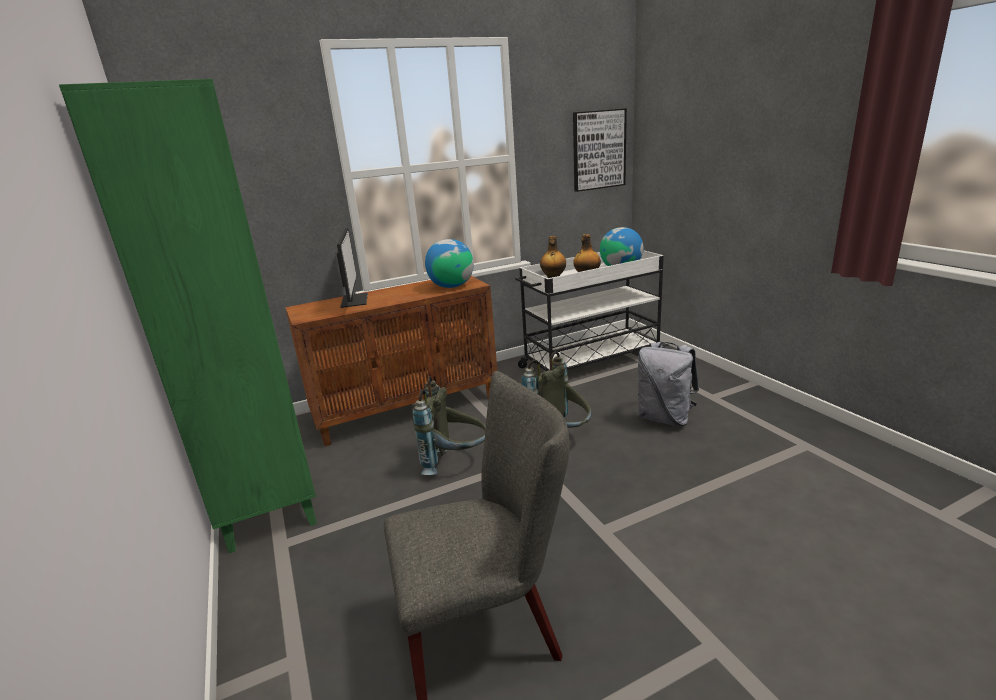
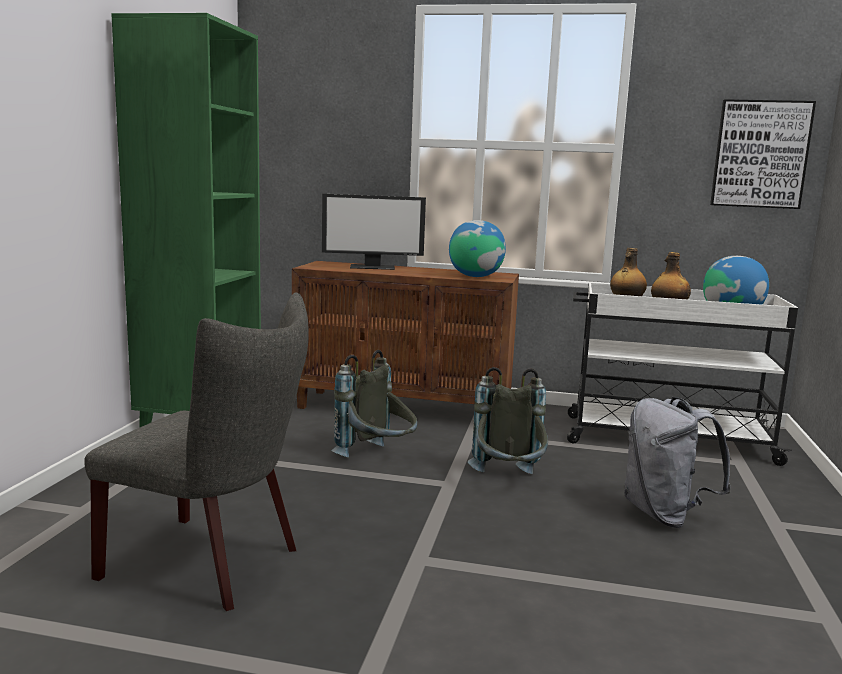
camera: 35 degrees right, 10 degrees down
(353, 300) = (373, 267): monitor -> monitor turned 60 degrees clockwise

